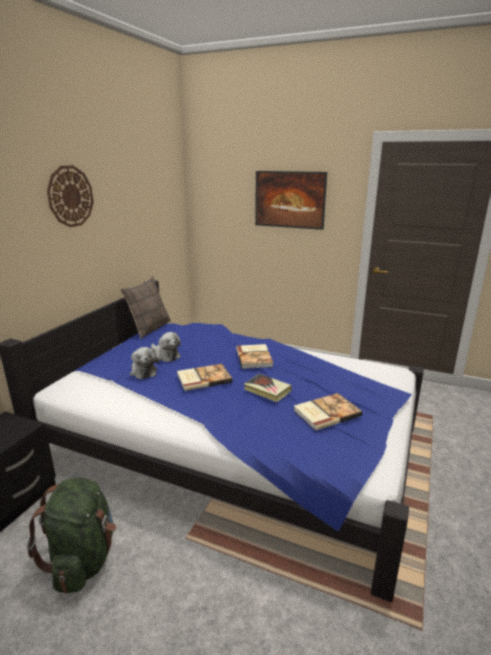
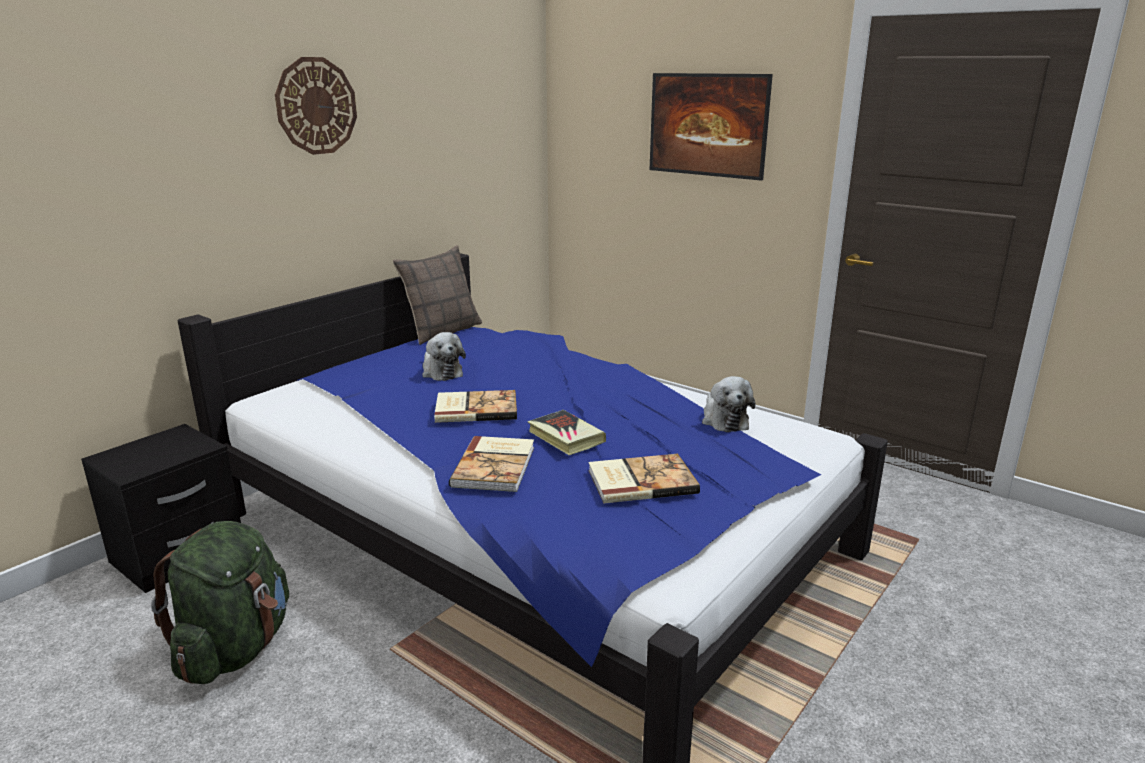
camera: 15 degrees right, 0 degrees up
(143, 371) = (393, 389): plush toy -> plush toy (724, 420)
(255, 357) = (579, 388): book -> book (496, 466)

